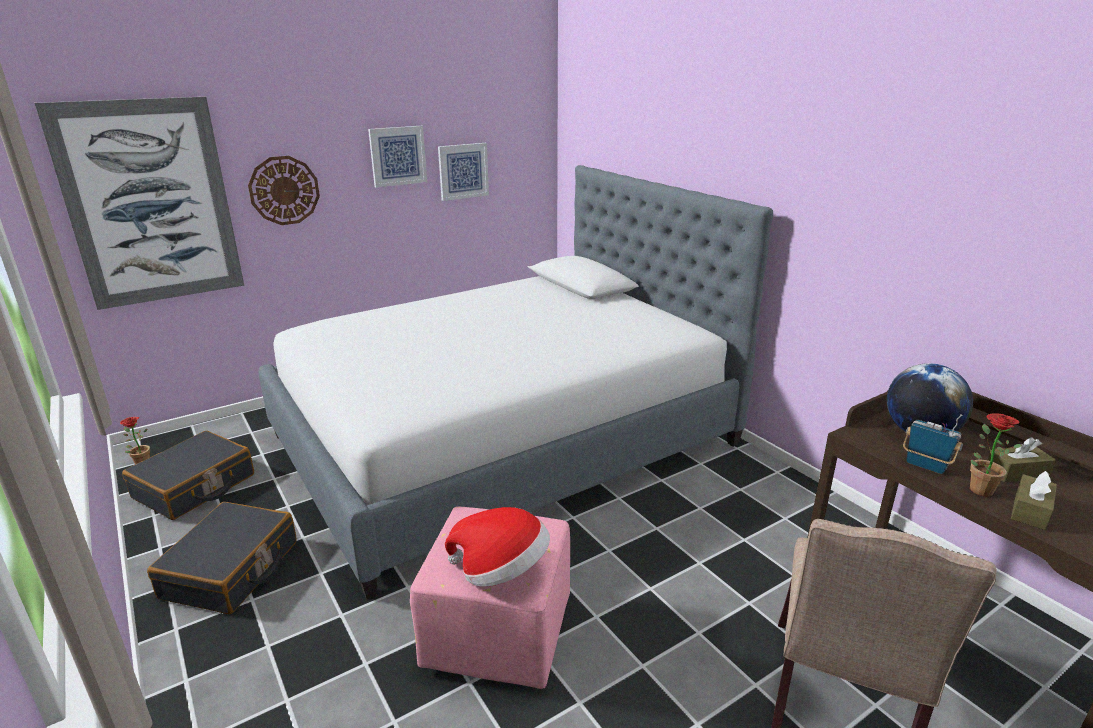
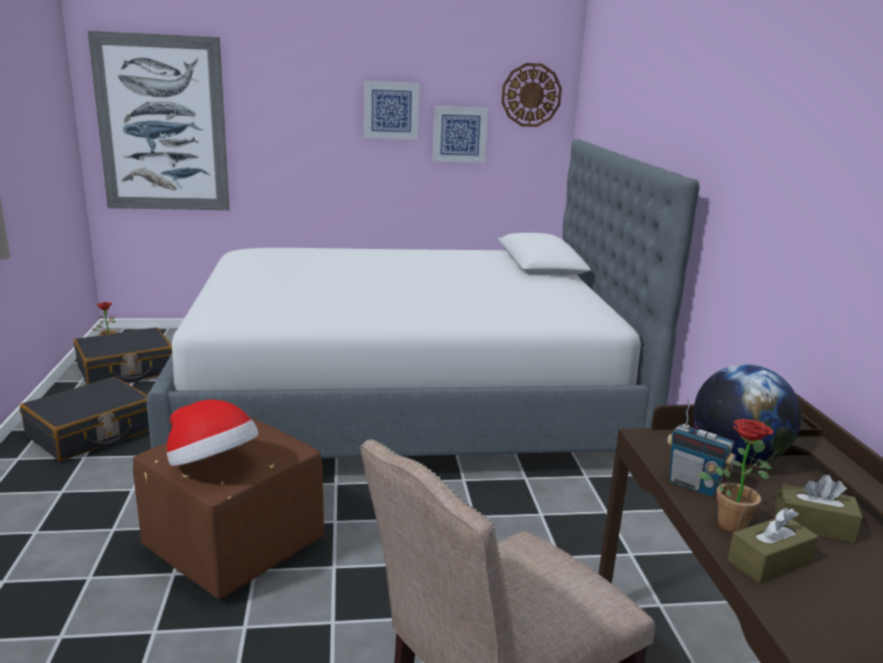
camera: 25 degrees right, 5 degrees down
(284, 190) = (277, 129): wall clock -> wall clock (531, 95)
(496, 633) = (233, 547): pink ottoman -> brown ottoman
(925, 466) = (694, 485): radio -> radio turned 150 degrees clockwise

